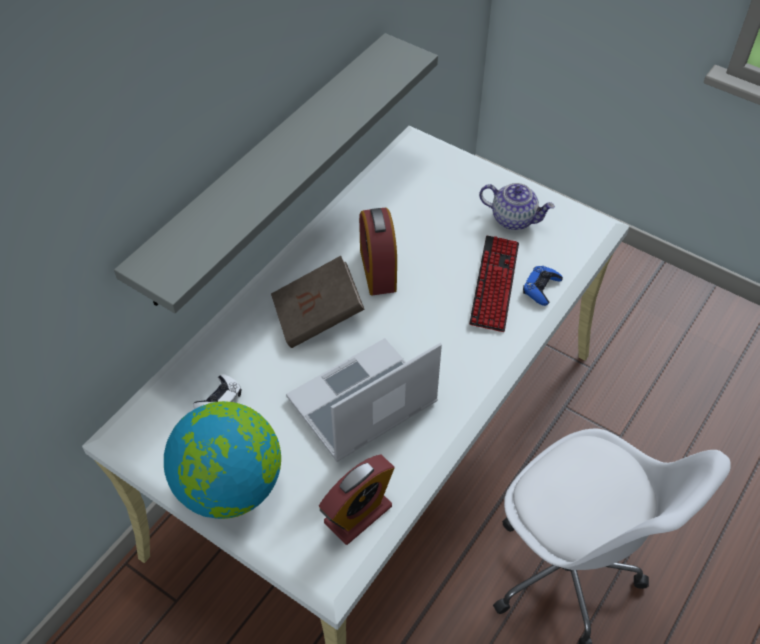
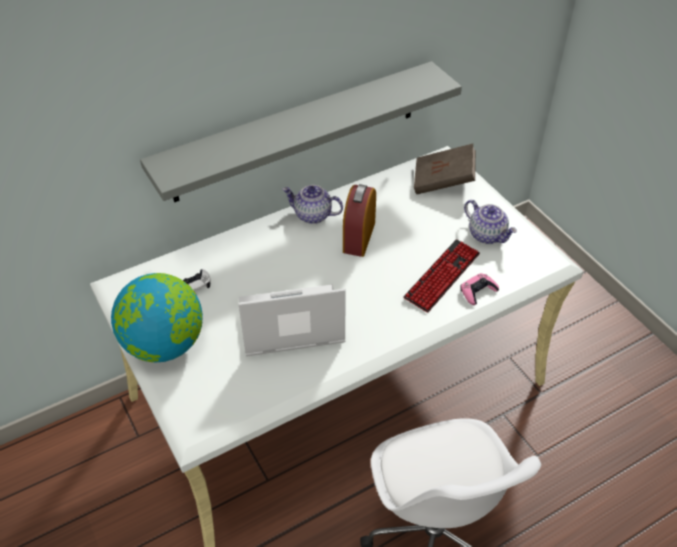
camera: 25 degrees right, 5 degrees down
(308, 261) = (312, 215): none -> teapot
(318, 316) = (295, 254): brown book -> brown book (443, 182)
(358, 514) = (239, 397): alarm clock -> none
(541, 288) = (477, 291): blue game controller -> pink game controller

